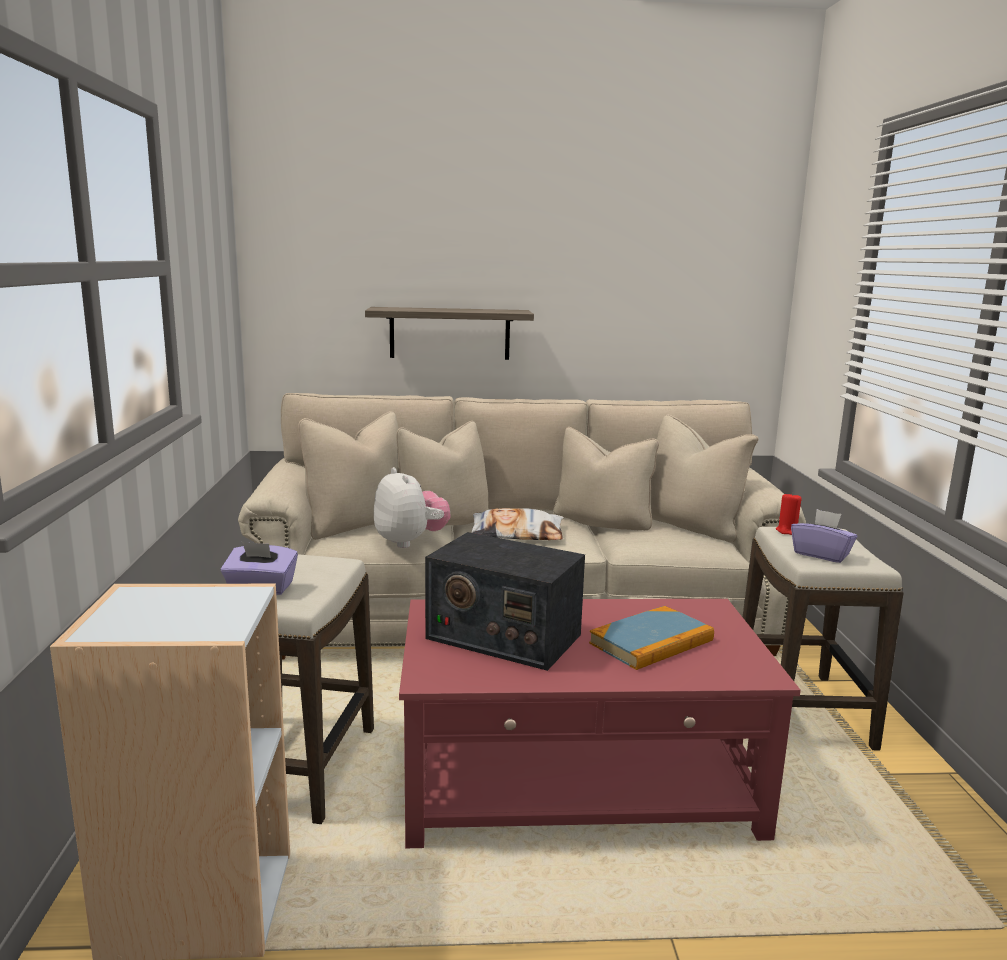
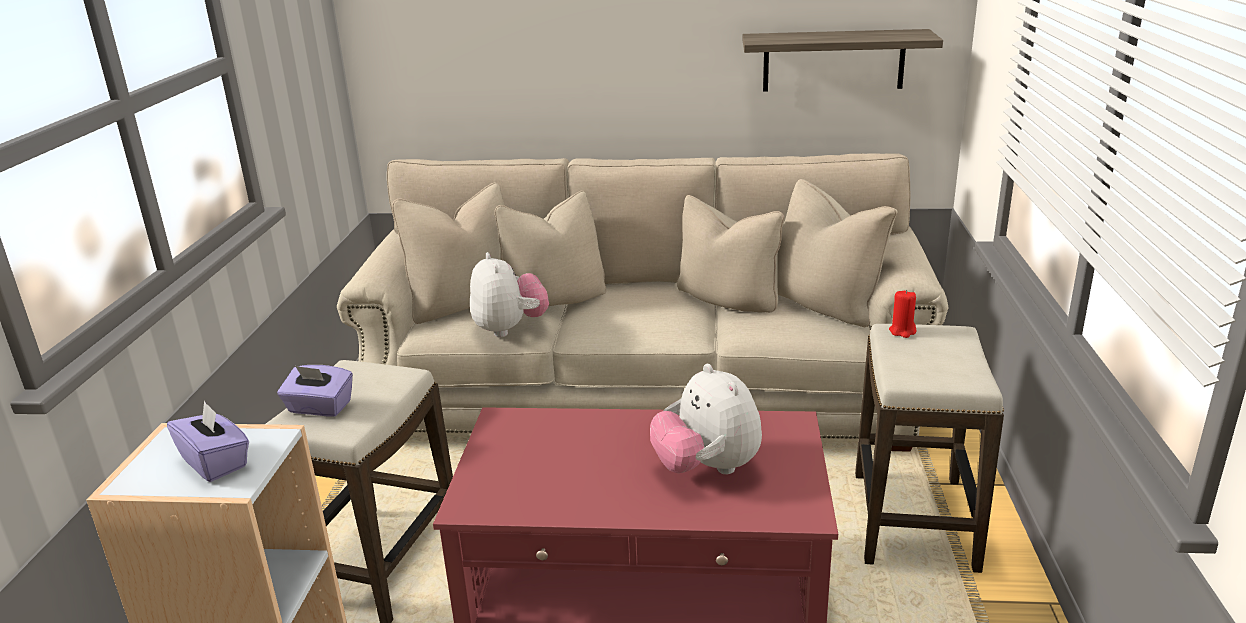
camera: 10 degrees right, 10 degrees up
(450, 333) = (568, 82): shelf -> shelf (833, 60)
(502, 636) = (557, 457): radio -> none
(517, 533) = (627, 316): pillow -> none
(651, 642) = (707, 468): book -> plush toy
(821, 554) = (922, 366): purple tissue box -> purple tissue box (216, 462)

